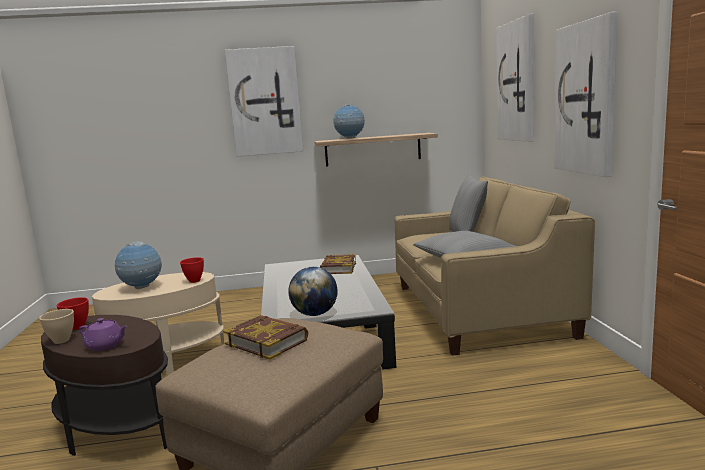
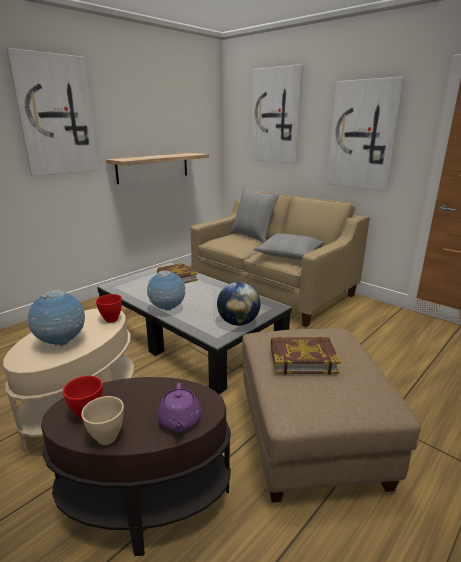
camera: 40 degrees left, 10 degrees up
(106, 345) = (180, 421): purple teapot -> purple teapot turned 105 degrees clockwise
(350, 138) = (143, 158): globe -> globe (167, 309)

